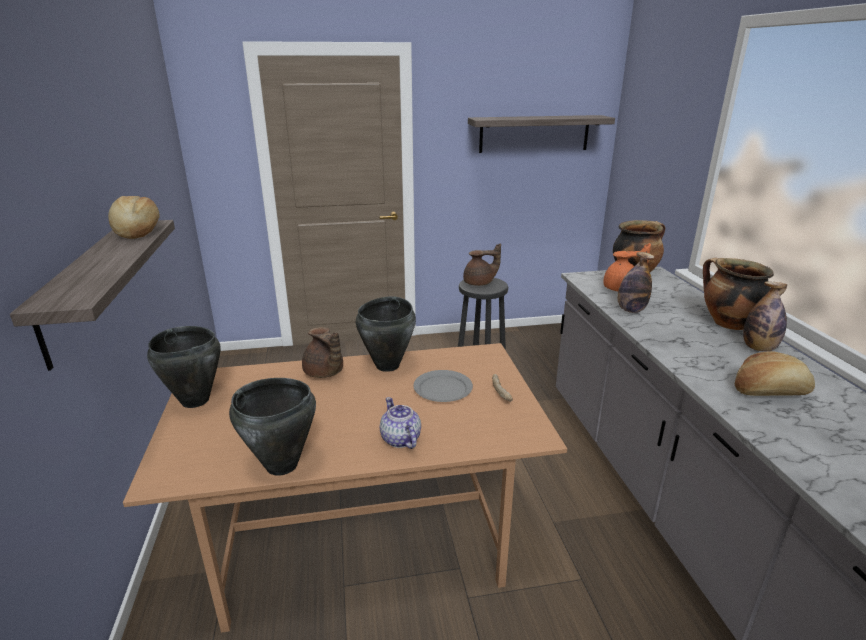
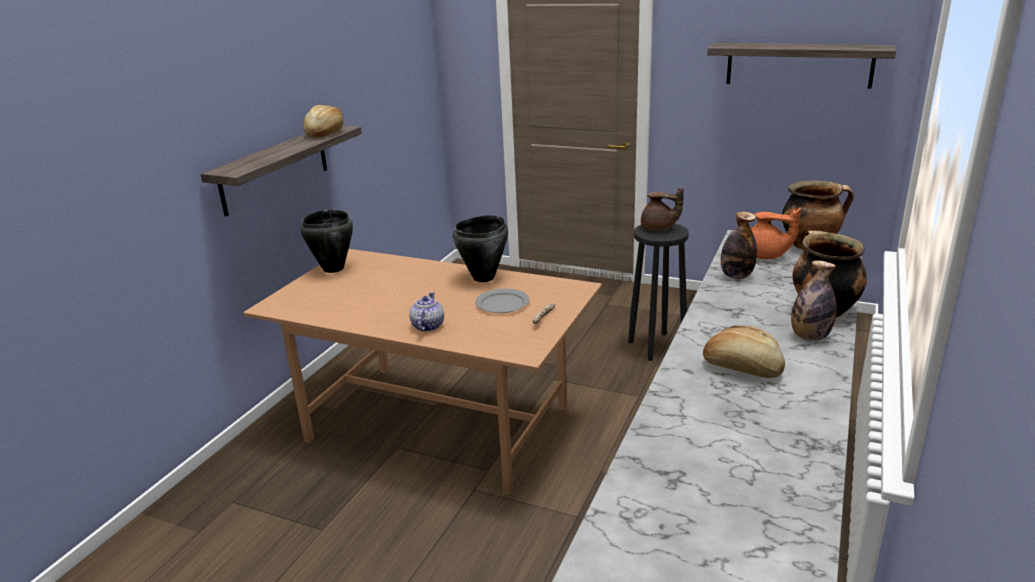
camera: 35 degrees right, 0 degrees up
(282, 465) = (339, 319): black cooking pot -> none
(324, 373) = (432, 272): brown teapot -> none

